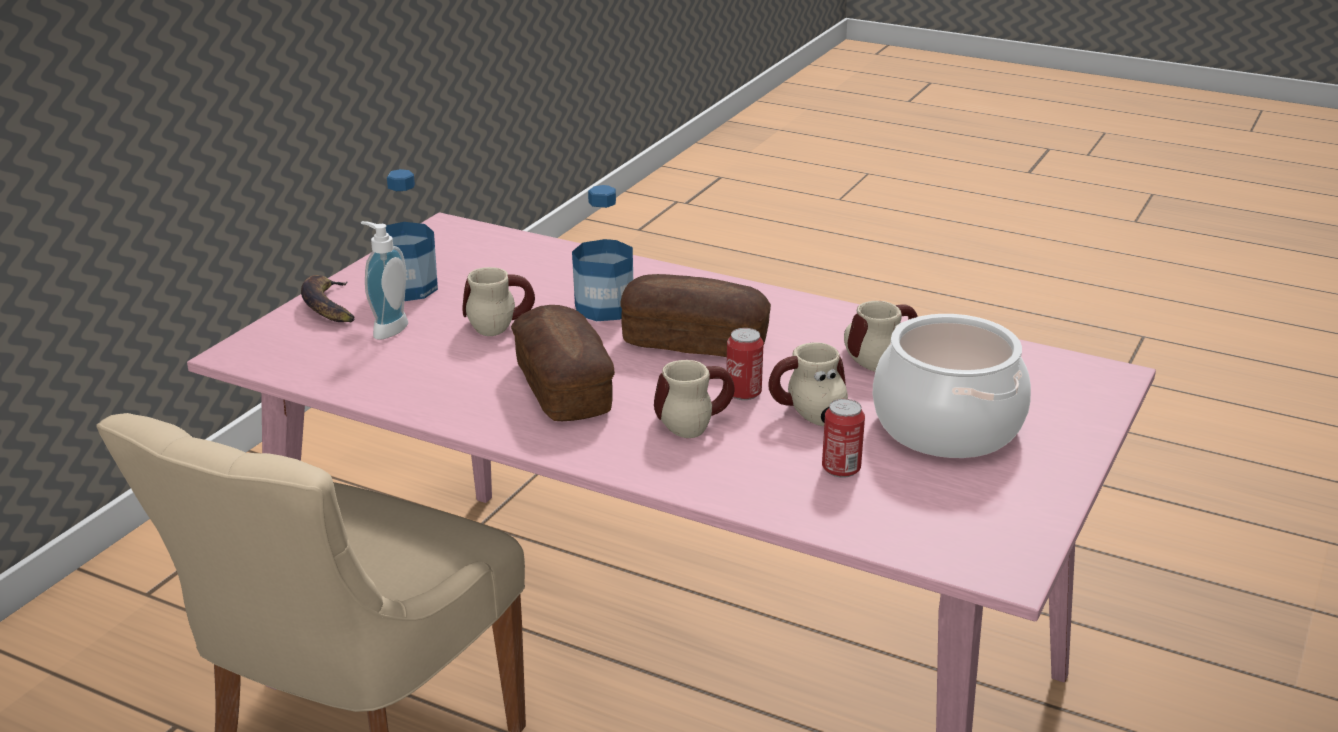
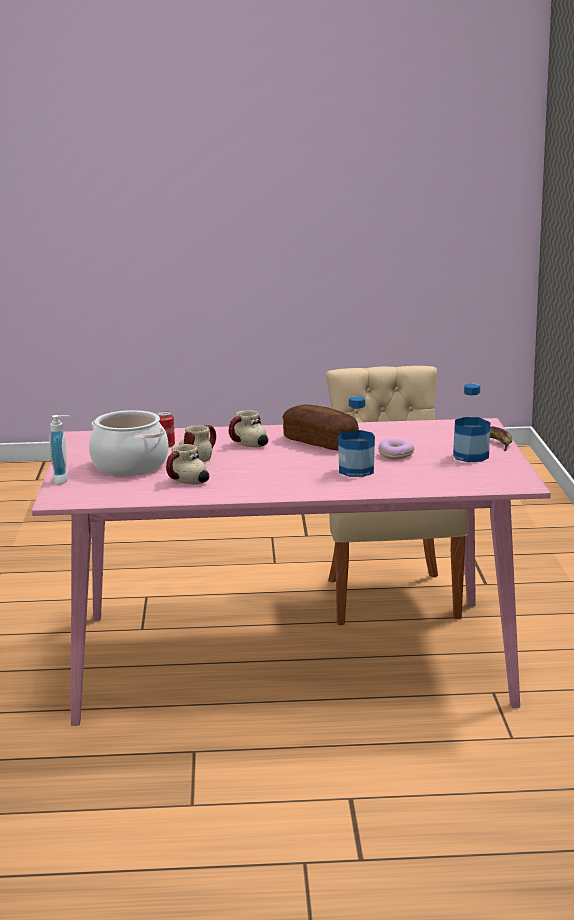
camera: 150 degrees right, 10 degrees down
(386, 329) = (442, 442): soap dispenser -> soap dispenser (64, 480)
(500, 322) = (395, 455): mug -> donut
(694, 342) = (287, 468): bread -> none
(743, 393) = (236, 457): can -> none

